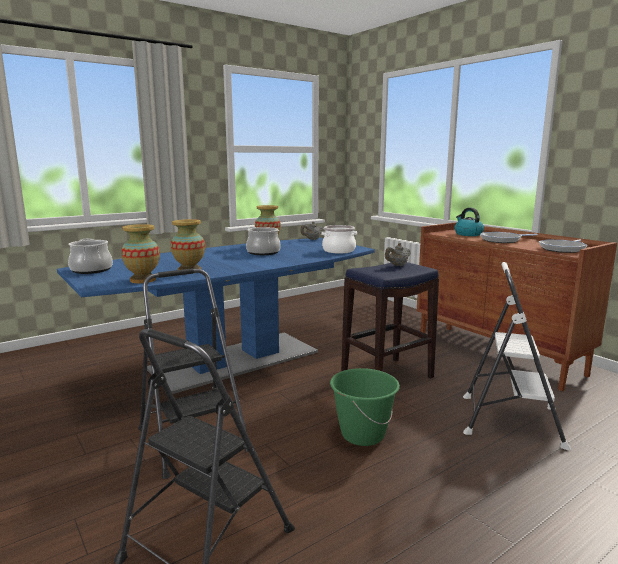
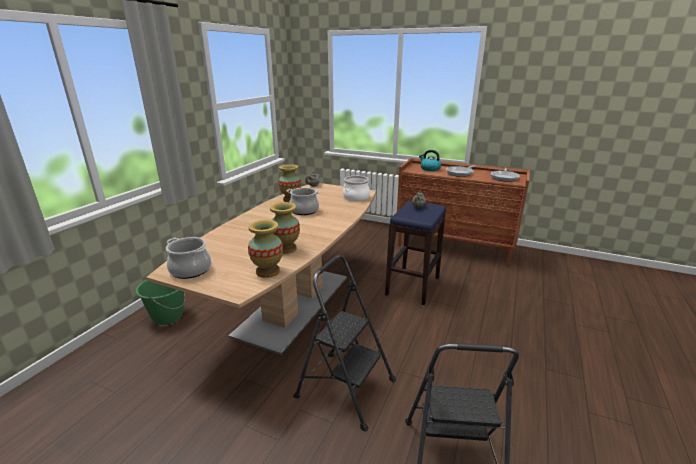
camera: 30 degrees left, 10 degrees up
(234, 360) = (294, 304): blue dining table -> brown dining table
(362, 434) = (446, 338): green bucket -> green bucket (168, 316)
(507, 419) = (504, 296): white step ladder -> none

